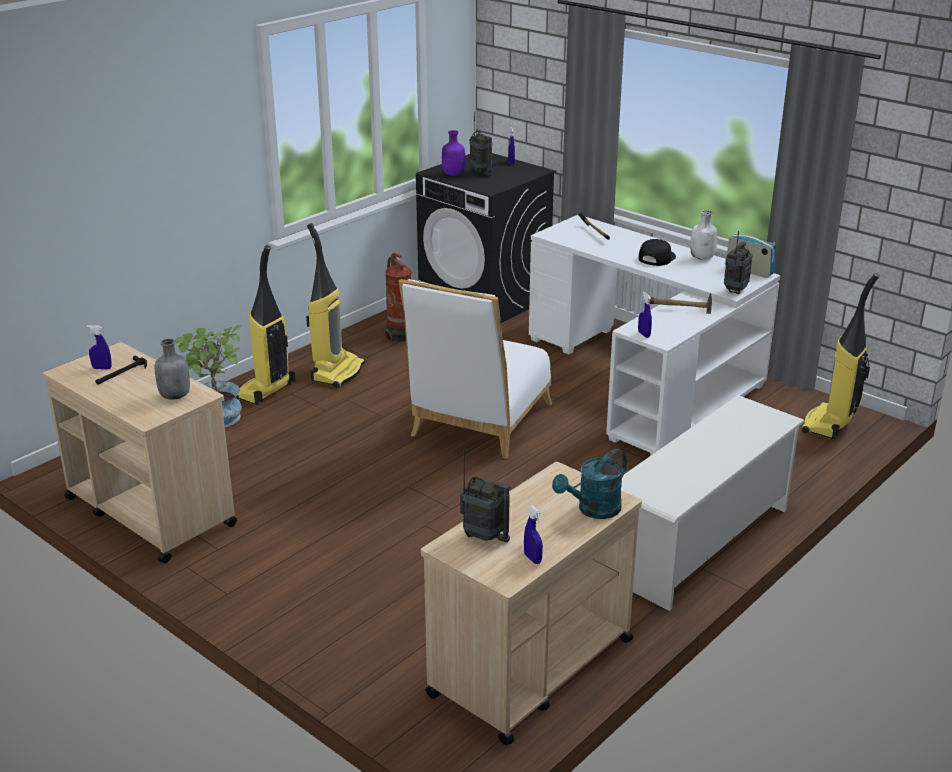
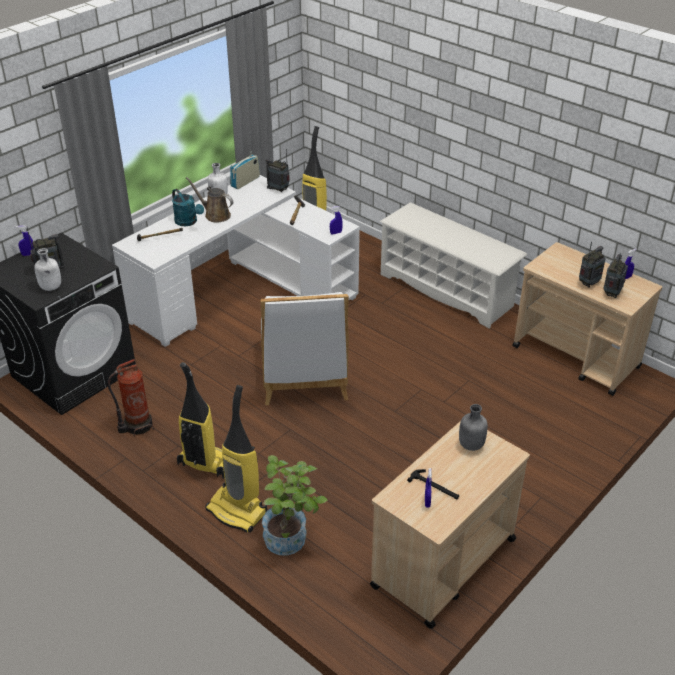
camera: 90 degrees left, 10 degrees up
(453, 174) = (51, 287): purple bottle -> white bottle
(478, 423) = (304, 377): white chair -> white chair turned 60 degrees clockwise
(512, 517) = (588, 283): none -> radio
(593, 510) = (572, 257): turquoise watering can -> turquoise watering can (188, 222)
(656, 257) = (215, 215): black cap -> brown watering can

